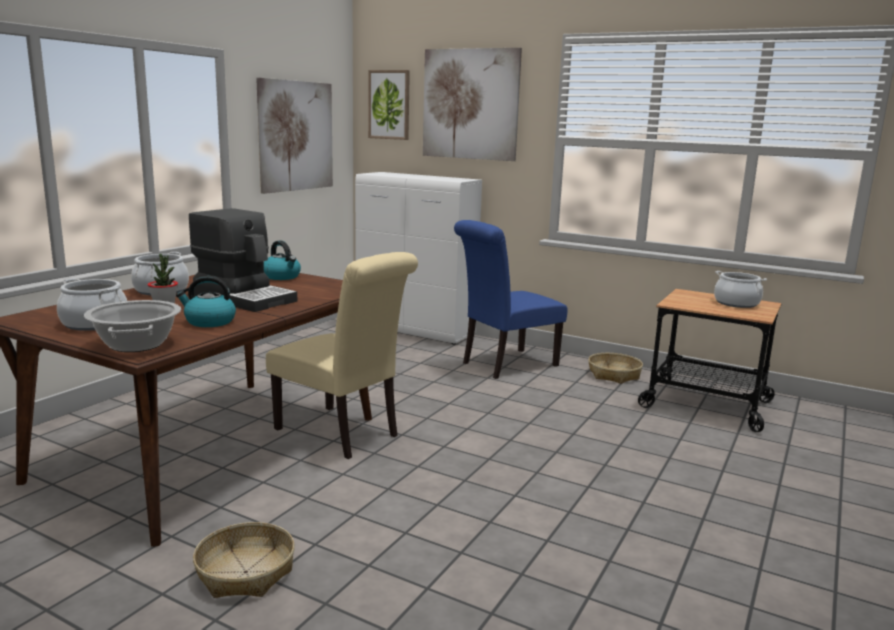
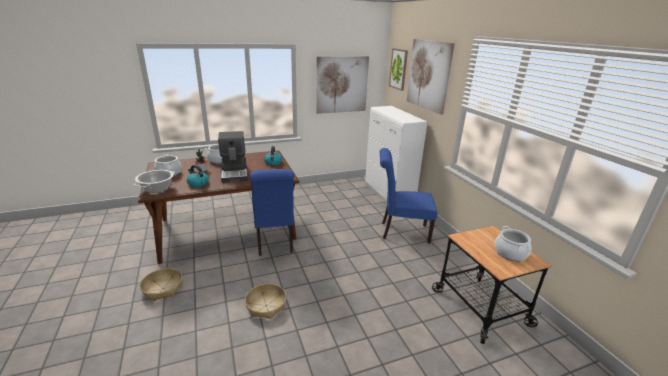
camera: 40 degrees right, 10 degrees up
(342, 434) = (274, 242): beige chair -> blue chair
(614, 375) = (454, 262): basket -> basket (266, 305)

